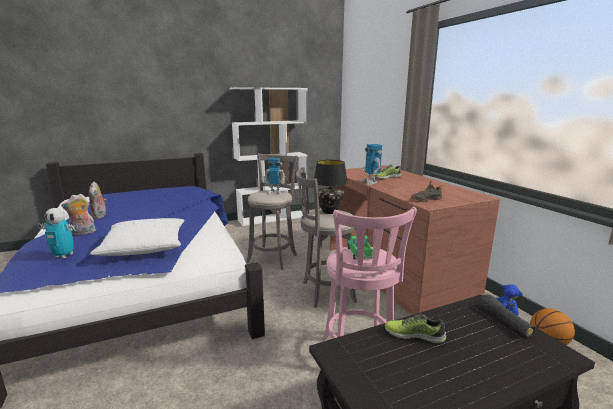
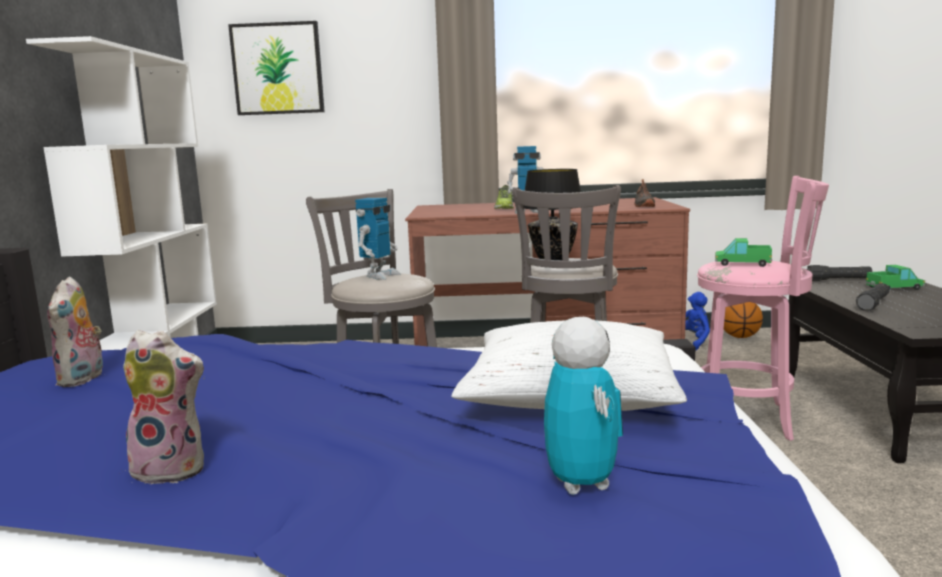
camera: 65 degrees left, 5 degrees down
(63, 255) = (581, 483): toy robot -> toy robot turned 45 degrees counterclockwise
(83, 233) = (368, 476): plush toy -> plush toy (83, 379)
(363, 86) = (278, 69): none -> picture
(414, 334) = (873, 304): shoe -> black flashlight
(502, 351) = (894, 288): none -> toy truck

